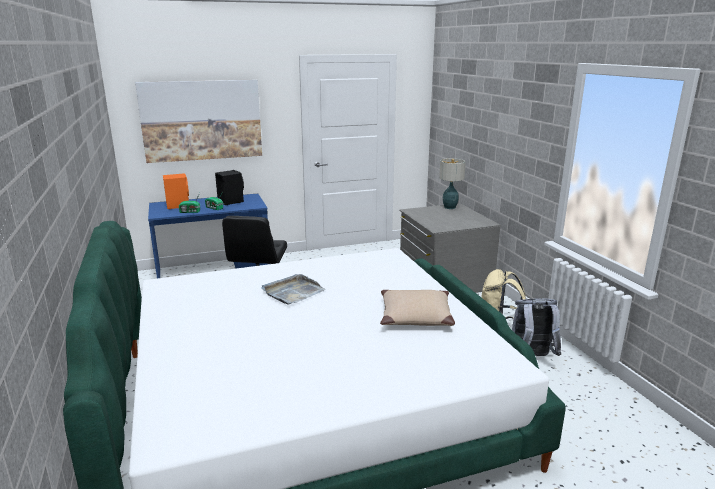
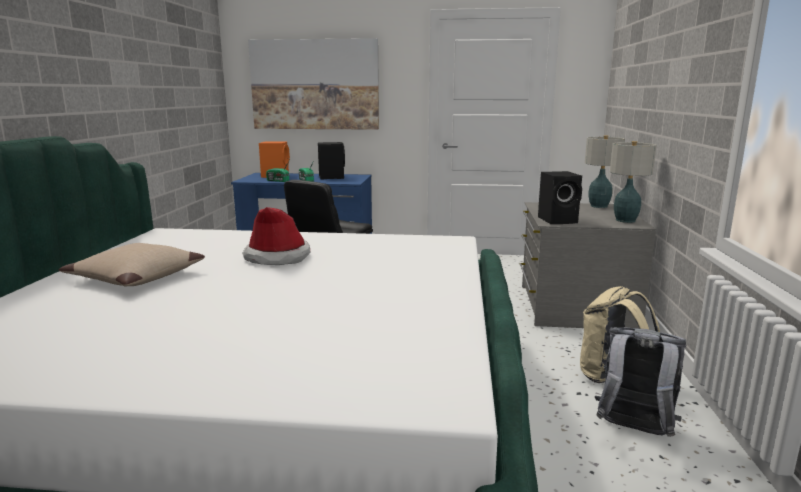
camera: 25 degrees right, 5 degrees down
(293, 292) = (277, 257): grey tray -> hat
(415, 317) = (387, 305): beige pillow -> beige pillow (136, 277)
(440, 225) = (559, 220): none -> black speaker
(478, 219) = (626, 220): none -> table lamp

